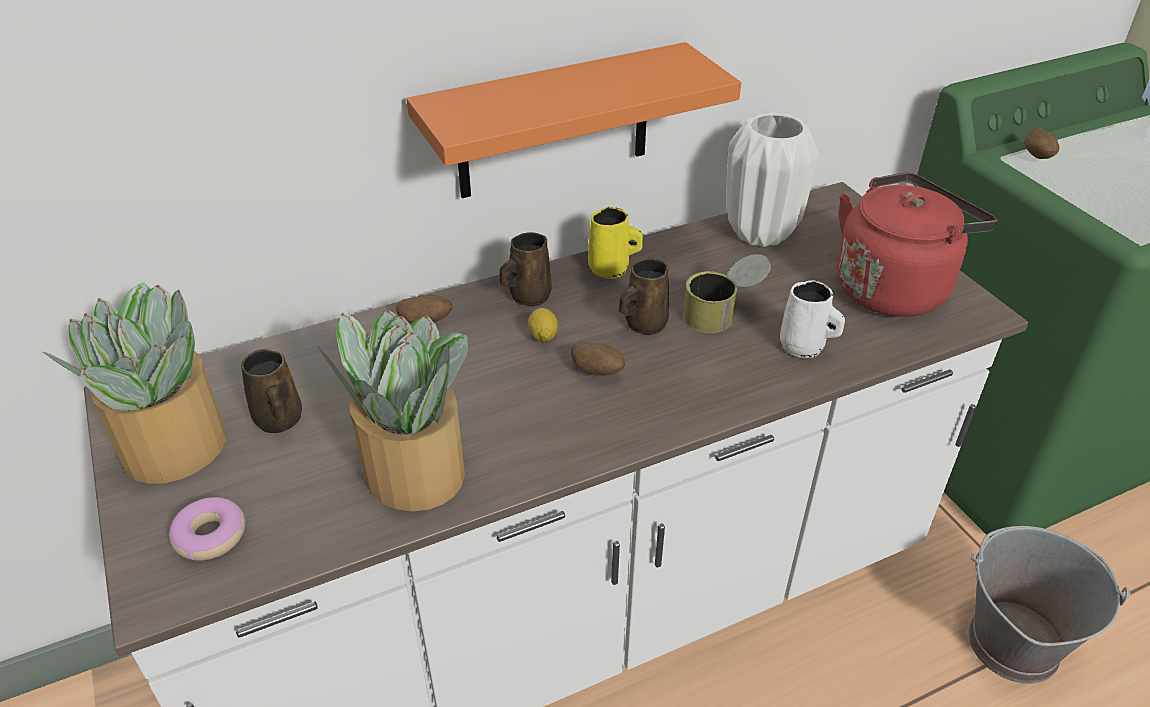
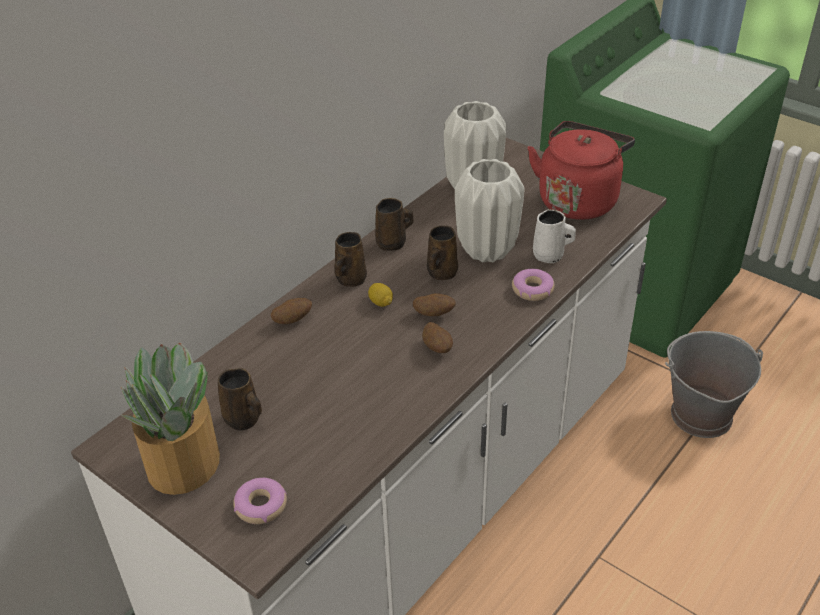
camera: 25 degrees left, 0 degrees up
(413, 471) = (363, 417): potted plant -> none
(554, 123) = (336, 150): orange shelf -> none
(611, 269) = (393, 243): yellow mug -> brown mug
(722, 315) = (487, 251): can -> white vase
(748, 384) = (532, 290): none -> donut
(1037, 157) = (621, 87): potato -> potato (437, 348)

